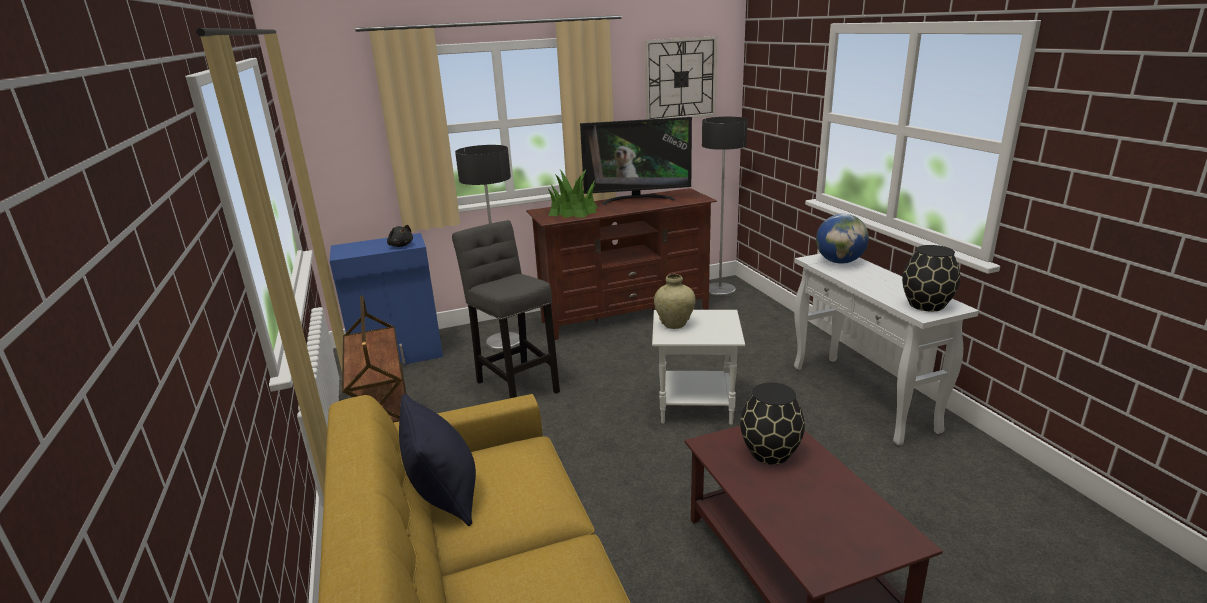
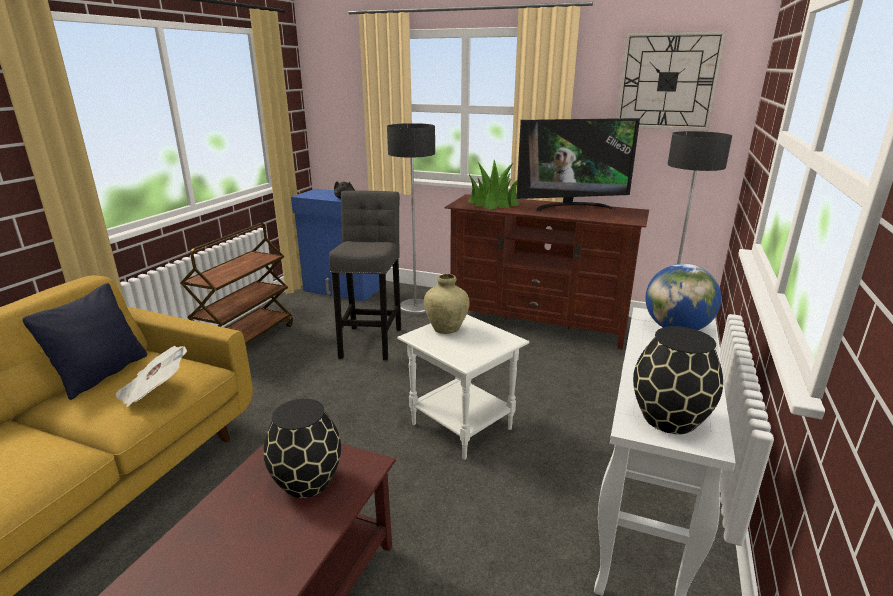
camera: 40 degrees right, 0 degrees up
(535, 476) = (154, 391): none -> newspaper
(637, 199) = (570, 207): television -> television turned 45 degrees counterclockwise

